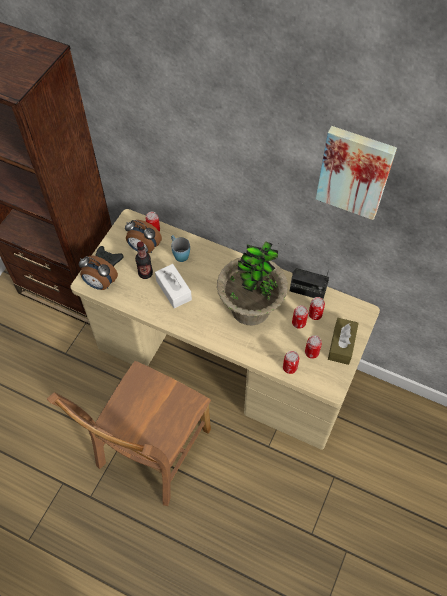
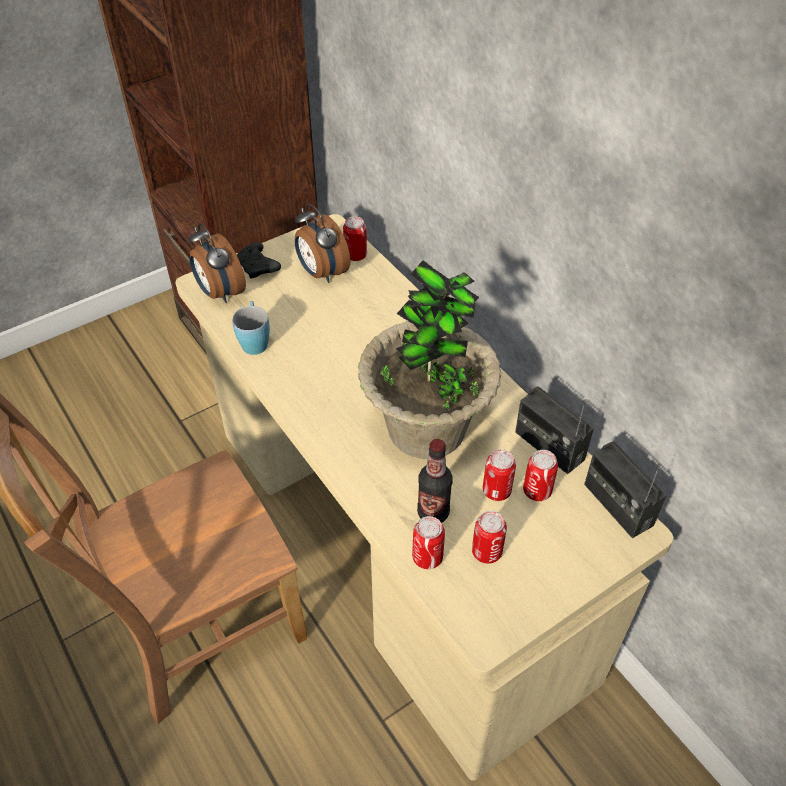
camera: 30 degrees right, 10 degrees down
(145, 273) = (297, 307): bottle -> bottle (433, 513)
(173, 290) = (321, 347): white tissue box -> none
(179, 254) = (370, 301): blue mug -> blue mug (254, 340)
(341, 345) = (554, 566): brown tissue box -> none
(350, 304) = (617, 505): none -> radio
(355, 171) = (682, 164): picture -> none

